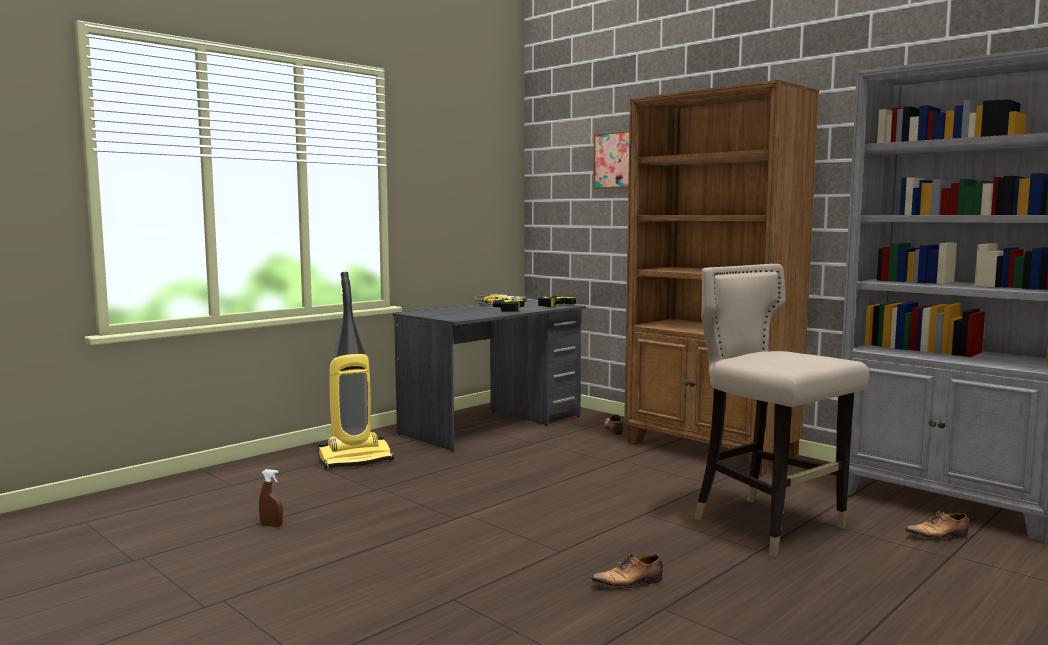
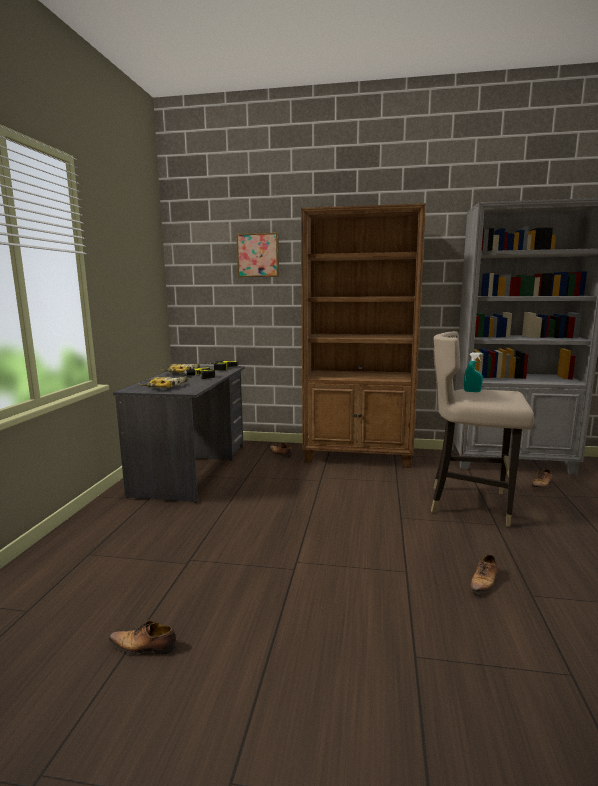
camera: 35 degrees left, 5 degrees up
(271, 525) = (144, 647): brown spray bottle -> shoe
(356, 459) = (123, 535): vacuum cleaner -> none
(448, 313) = (165, 386): none -> power drill
(772, 352) = (472, 391): none -> turquoise spray bottle

